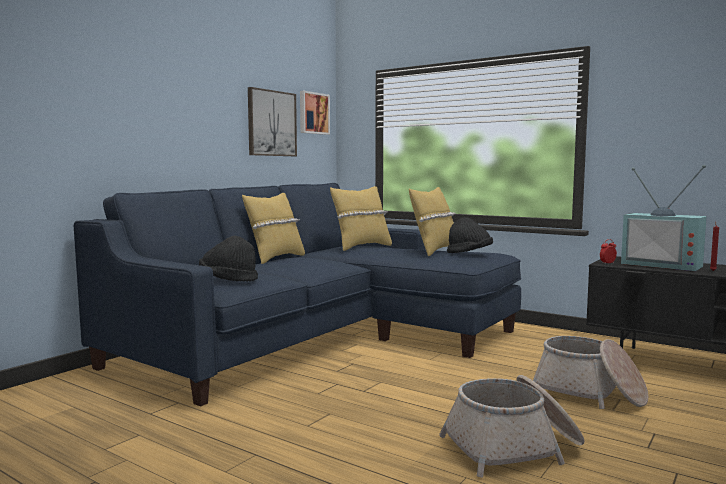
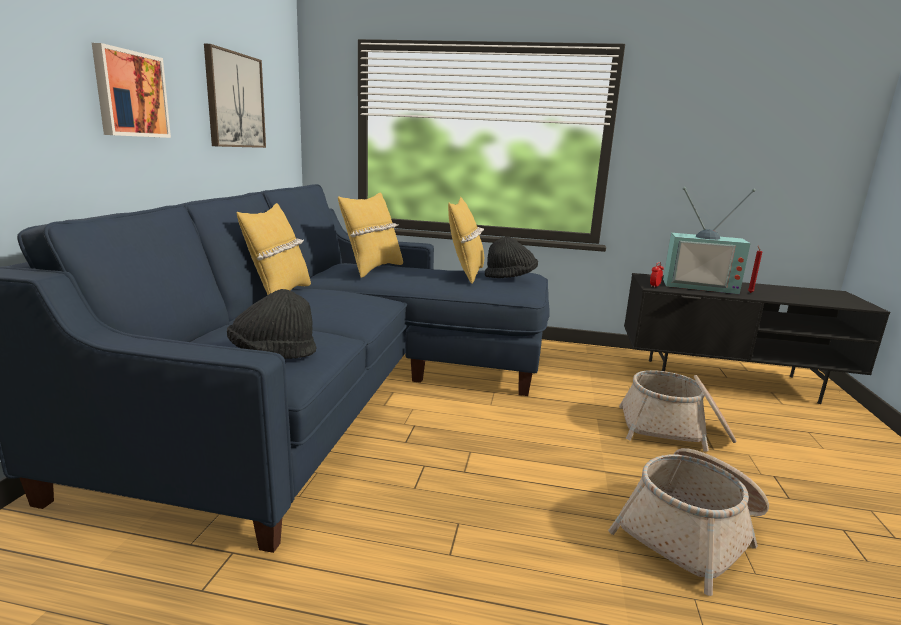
camera: 25 degrees left, 10 degrees up
(313, 113) = (278, 89): picture -> picture (130, 94)

